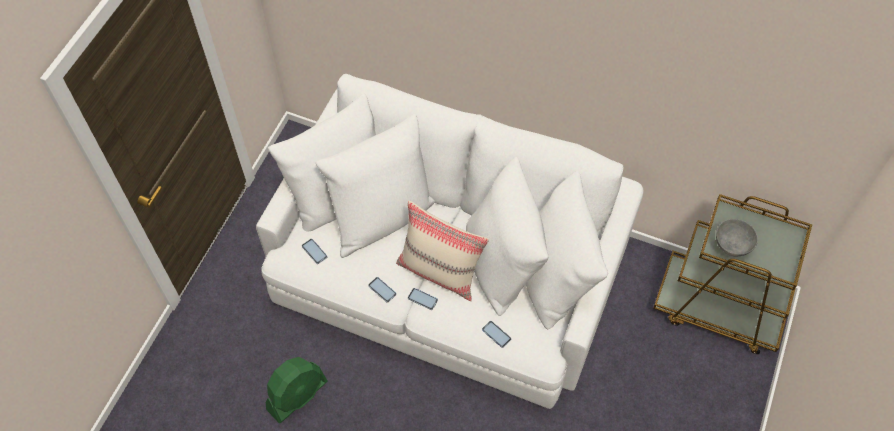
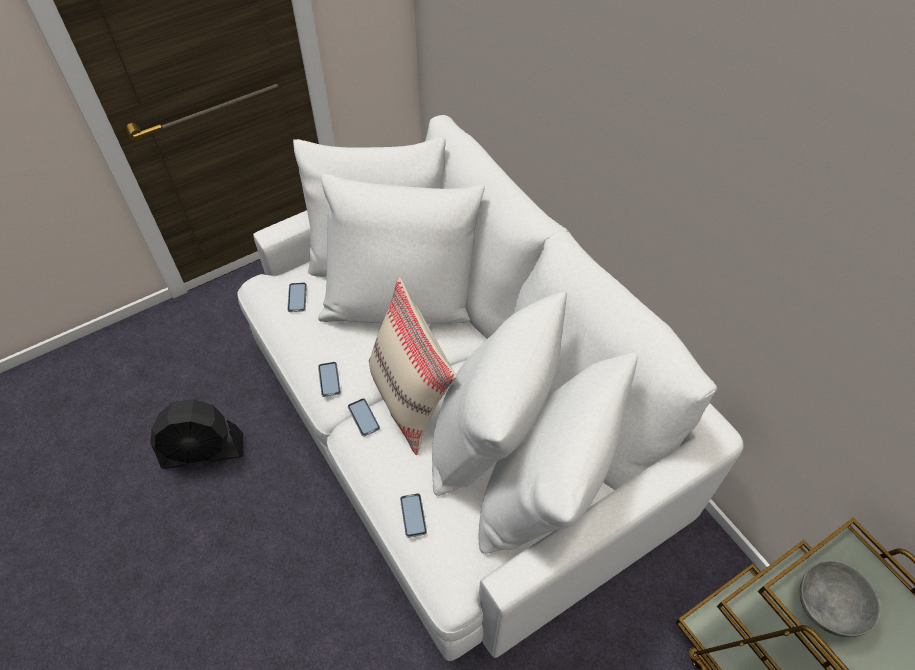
camera: 35 degrees right, 5 degrees down
(297, 395) = (203, 451): green fan -> black fan

